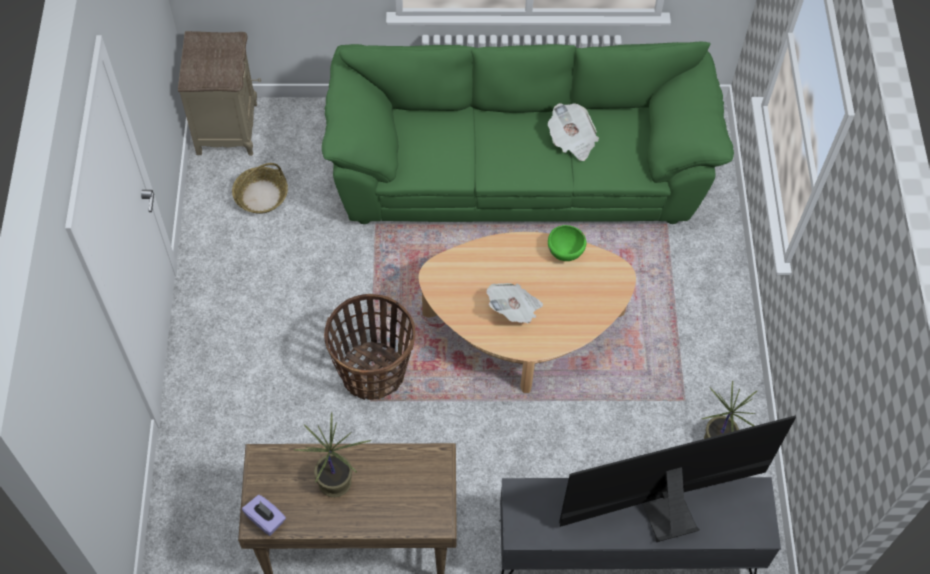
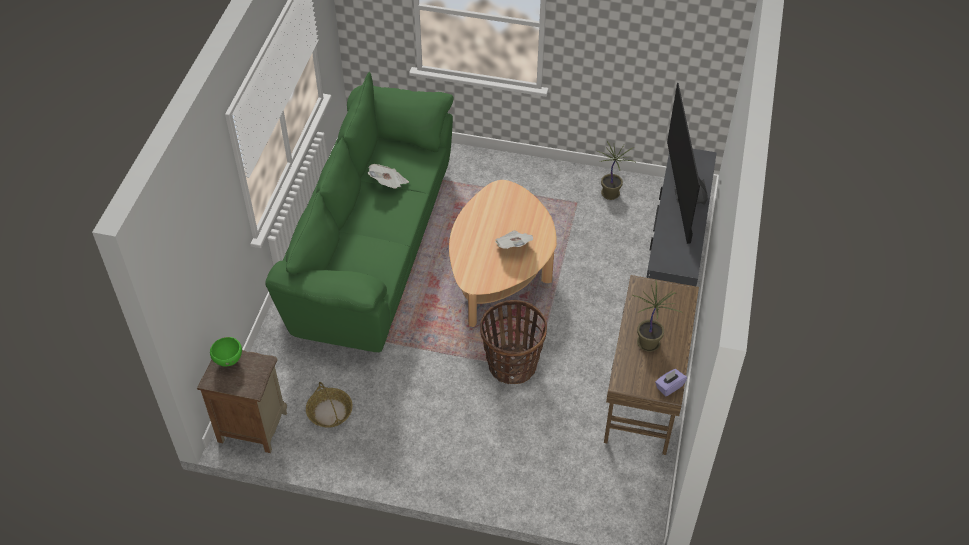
camera: 75 degrees left, 10 degrees down
(565, 253) = (477, 210): green bowl -> green bowl (229, 360)

